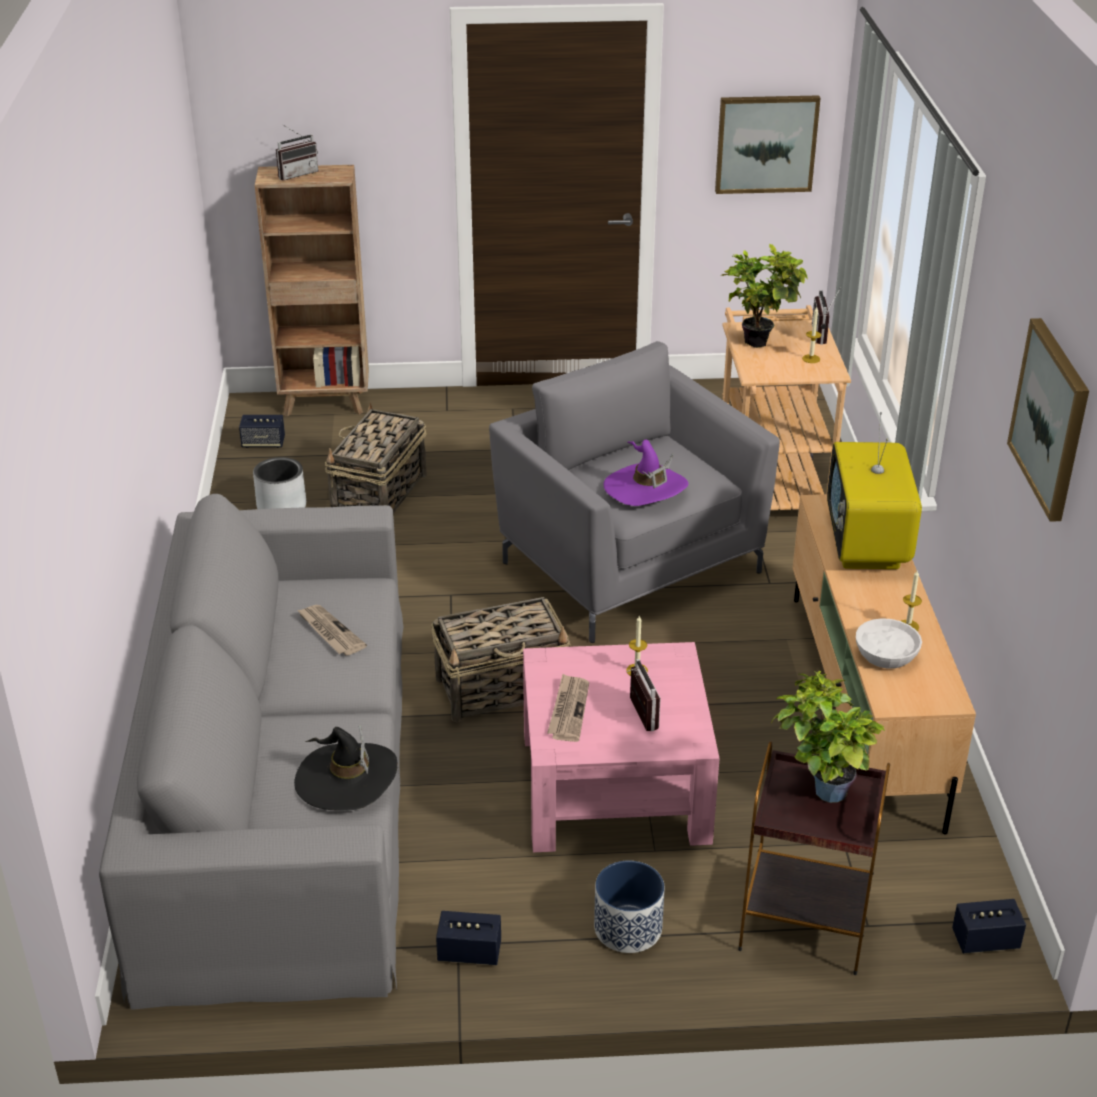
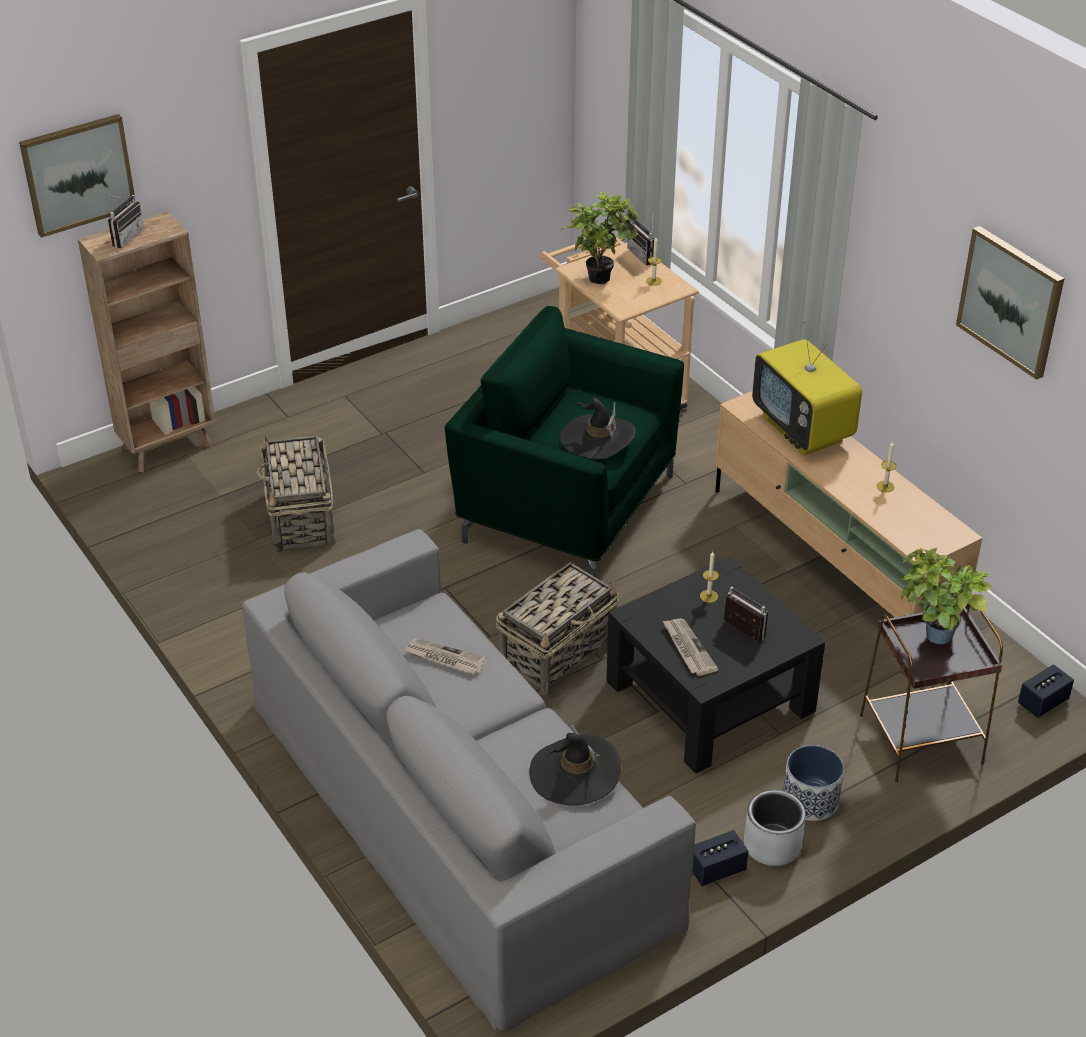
camera: 30 degrees left, 5 degrees up
(263, 443) = (147, 506): speaker -> none
(281, 506) = (222, 561): grey planter -> grey planter (771, 845)
(614, 786) = (710, 696): pink coffee table -> black coffee table
(629, 564) = (566, 506): grey armchair -> green armchair
(645, 488) = (597, 439): purple hat -> black hat
(766, 143) = (517, 93): picture -> picture (78, 174)
(887, 654) = (889, 514): white bowl -> none

